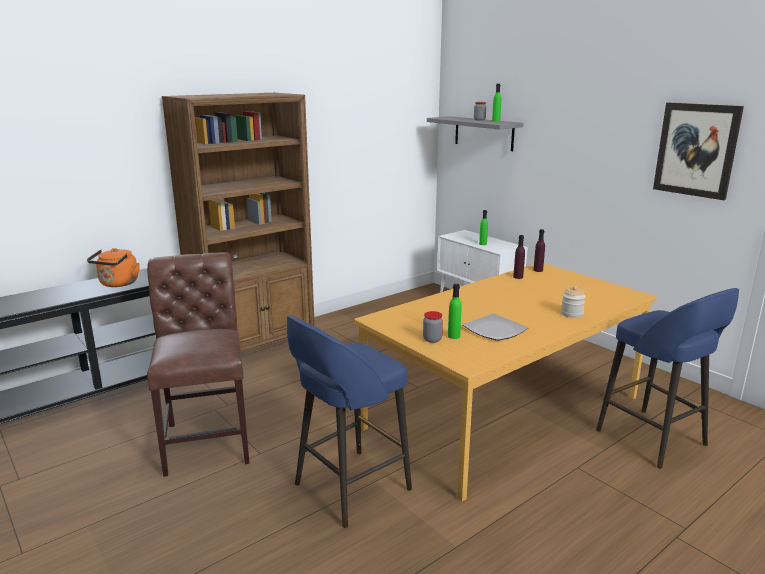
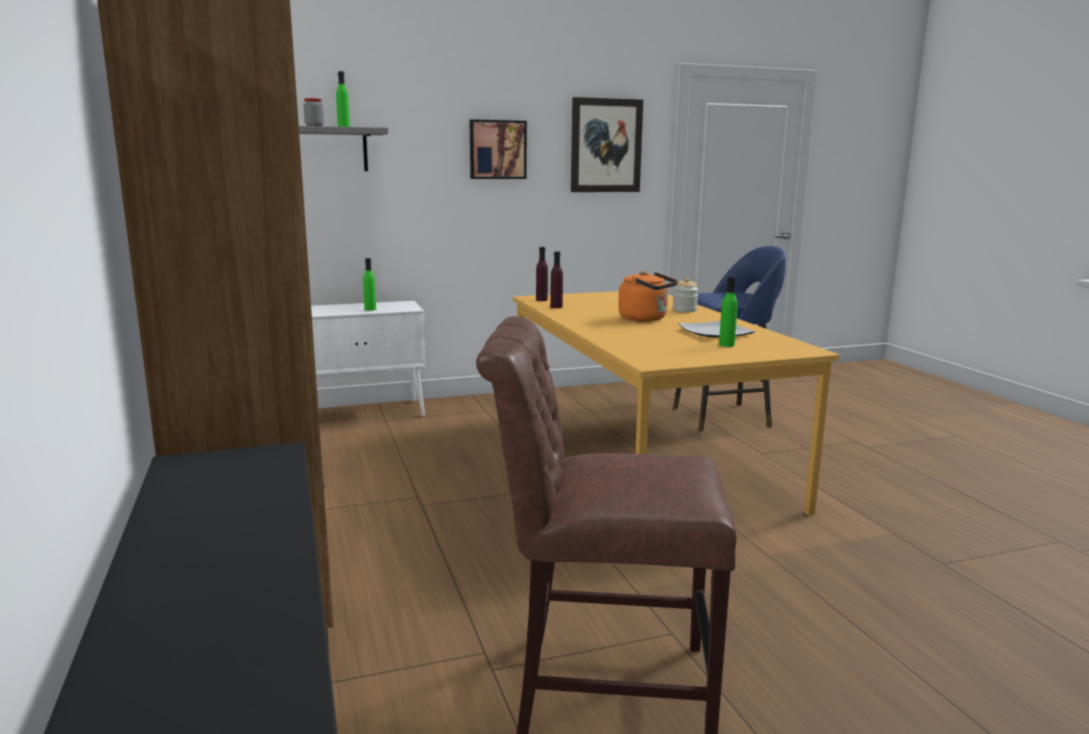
camera: 70 degrees left, 5 degrees down
(118, 284) = (240, 512): orange kettle -> orange kettle (646, 319)
(349, 488) = (780, 573): blue stool -> none
(432, 339) = (733, 352): jar -> none
(597, 144) = (497, 149): none -> picture

